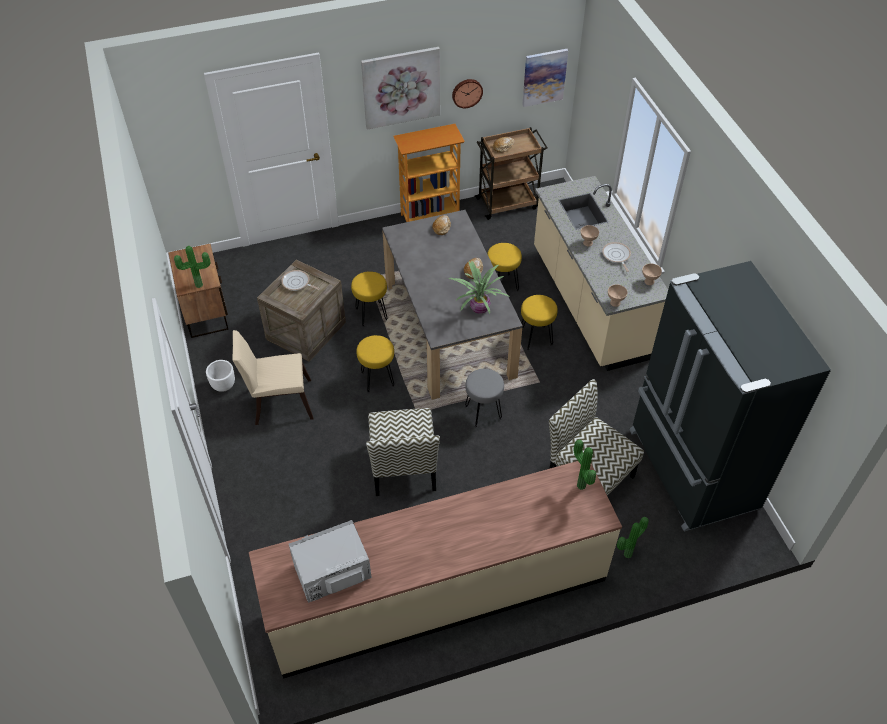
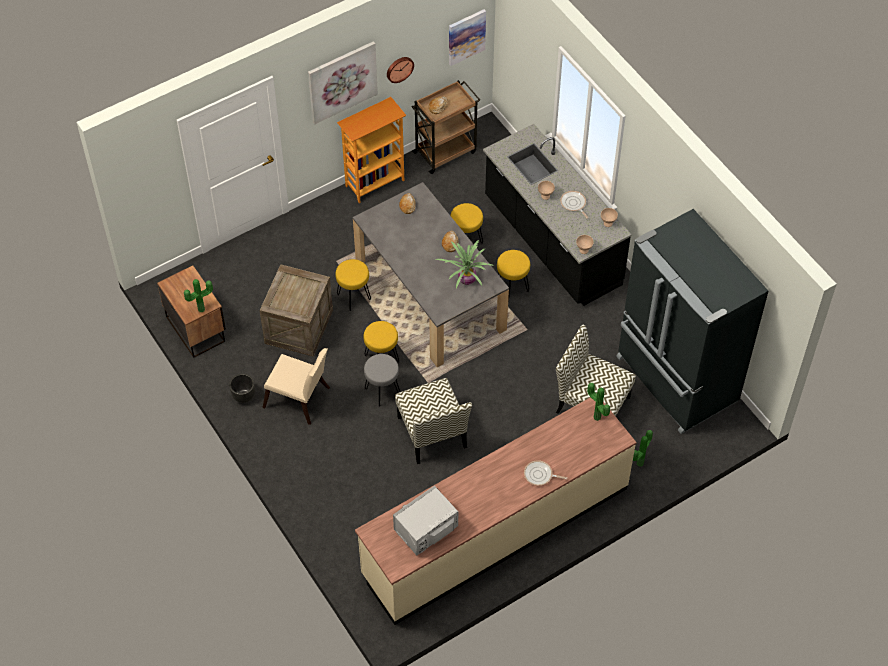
camera: 15 degrees left, 5 degrees up
(224, 386) = (244, 396): white planter -> black planter
(278, 401) = (300, 400): beige chair -> beige chair turned 135 degrees counterclockwise
(297, 283) = (291, 288): frying pan -> frying pan (540, 475)
(483, 413) = (486, 369): grey stool -> grey stool (382, 392)
(589, 303) = (551, 242): beige counter -> black counter

